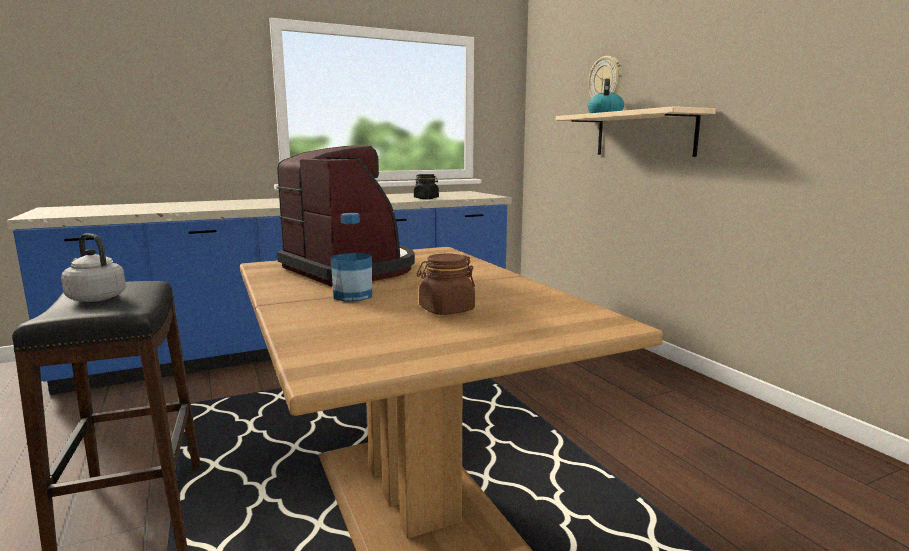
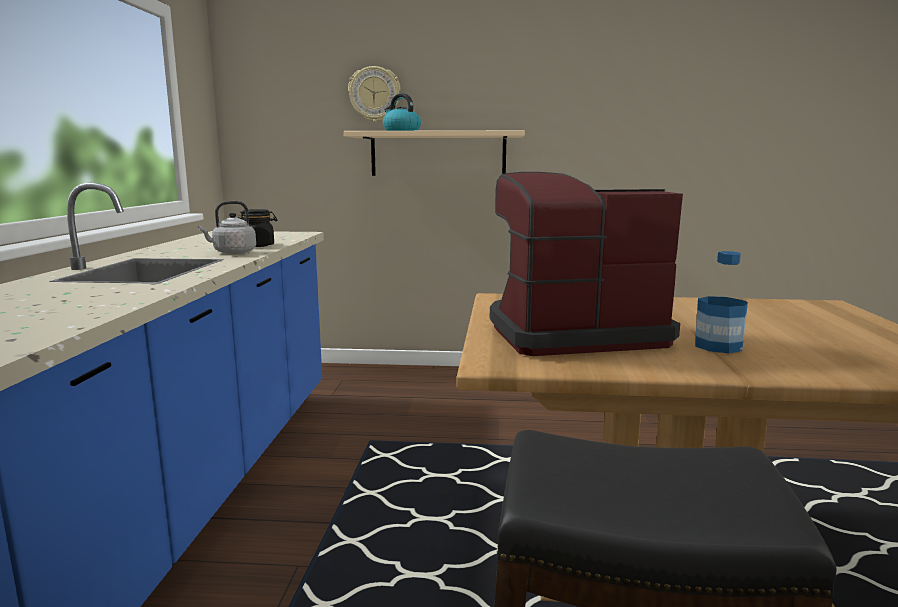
camera: 60 degrees left, 0 degrees up
(95, 298) = (635, 481): grey kettle -> grey kettle (232, 252)
(446, 310) = (784, 328): brown jar -> none

